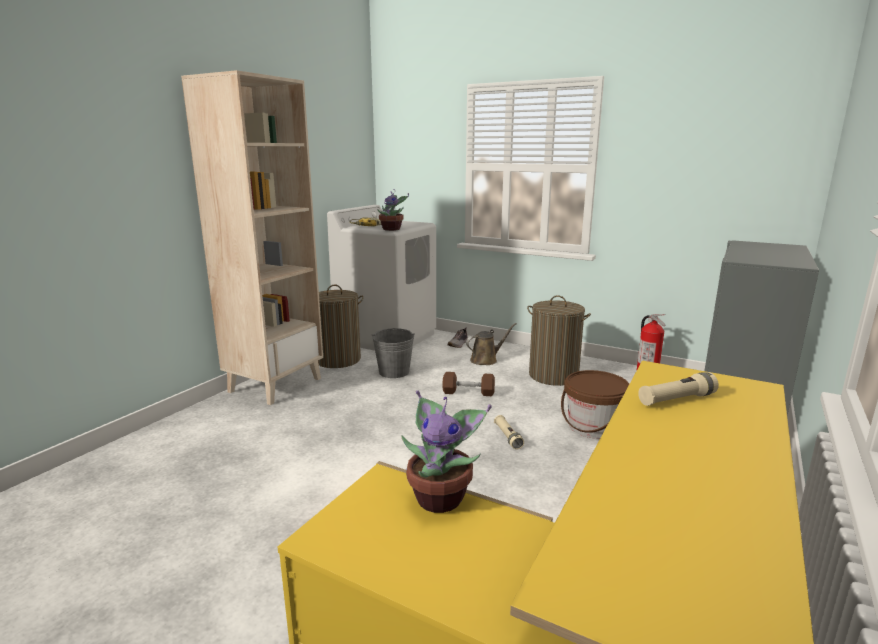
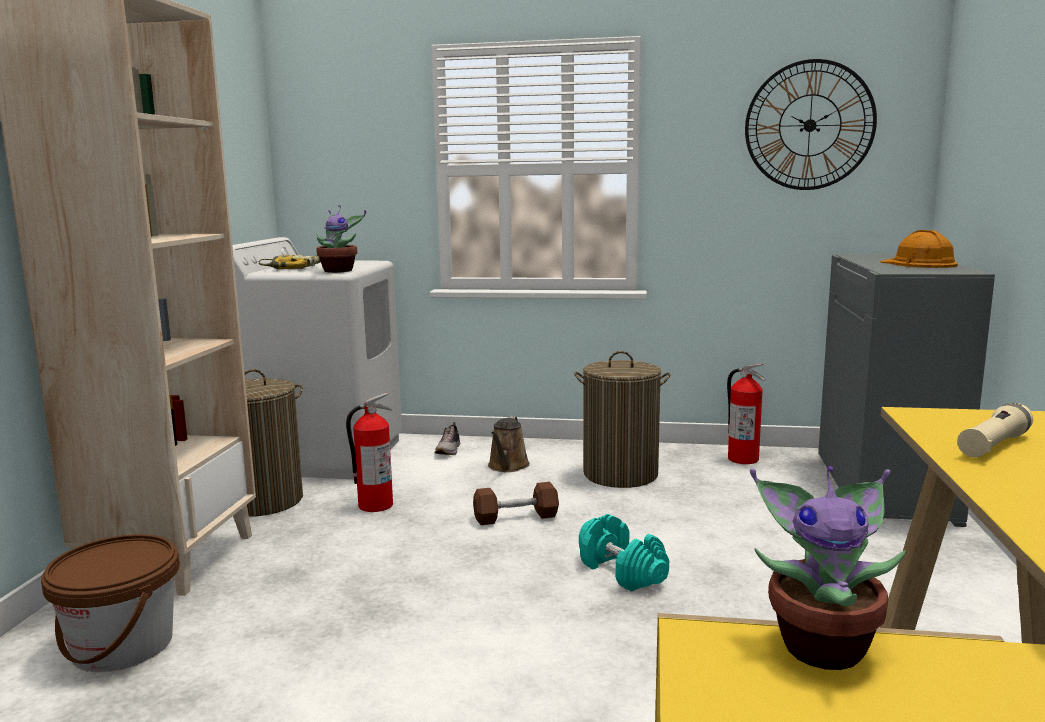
camera: 20 degrees left, 5 degrees down
(394, 372) = (374, 505): grey bucket -> fire extinguisher
(486, 360) = (507, 466): brown watering can -> brown watering can turned 150 degrees clockwise
(508, 437) = (622, 571): beige flashlight -> turquoise dumbbell
(593, 427) = (726, 535): brown bucket -> brown bucket (122, 646)
(725, 141) = (809, 125): none -> wall clock
(777, 254) = (919, 264): none -> orange hard hat

